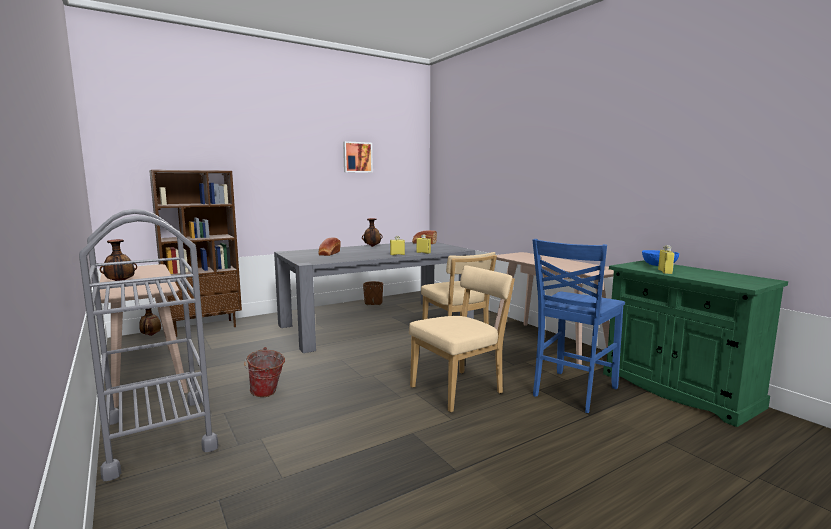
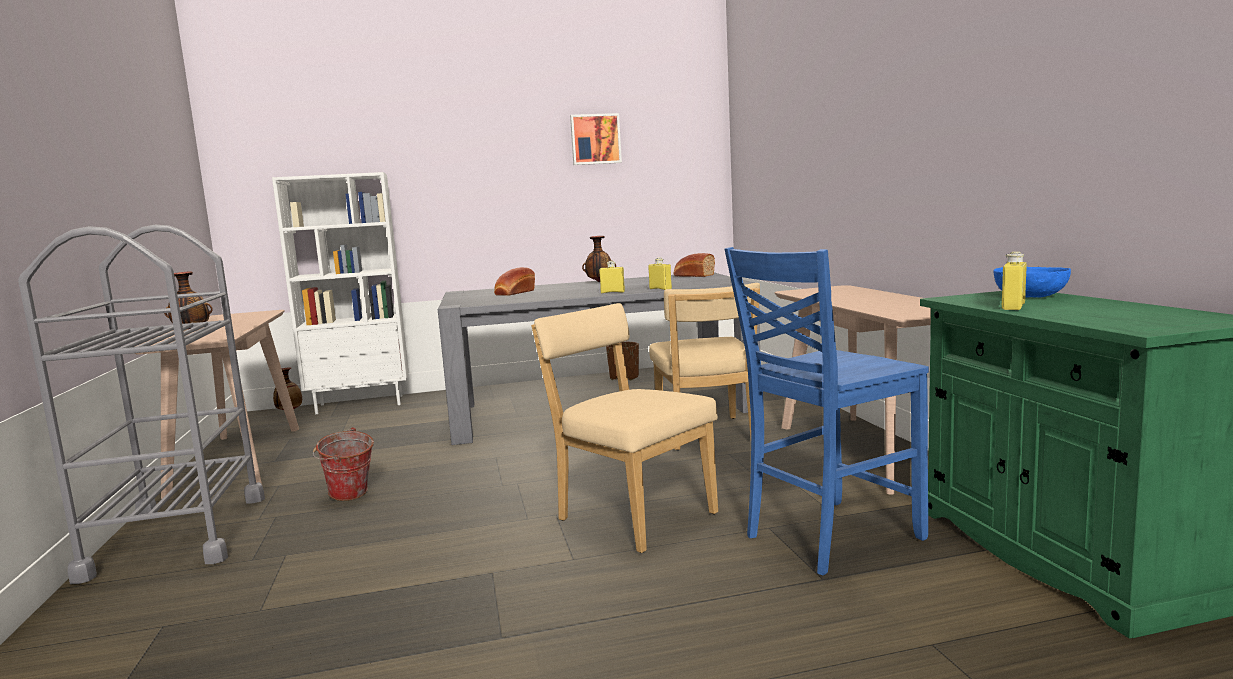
camera: 20 degrees right, 0 degrees up
(205, 327) = (361, 404): brown bookcase -> white bookcase
(460, 389) = (631, 515): beige chair -> beige chair turned 120 degrees counterclockwise

